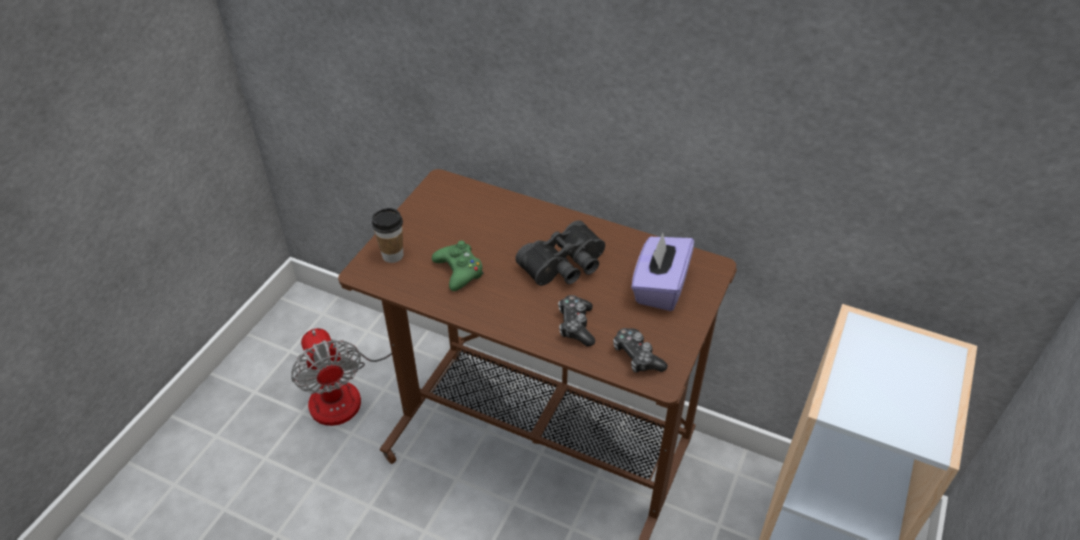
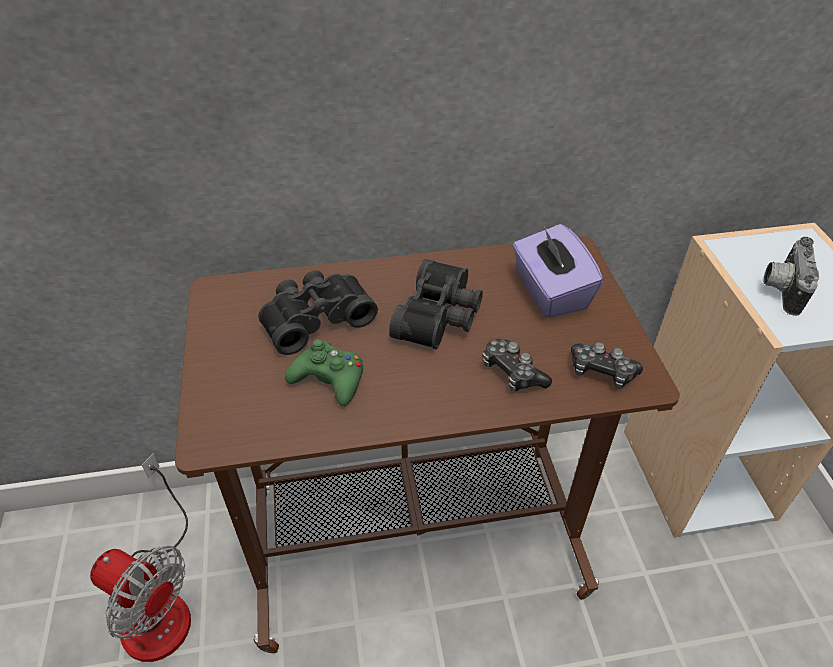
camera: 35 degrees left, 0 degrees up
(392, 255) = (229, 402): cup -> none
(485, 229) = (315, 318): none -> black binoculars
(869, 379) = (780, 289): none -> camera

